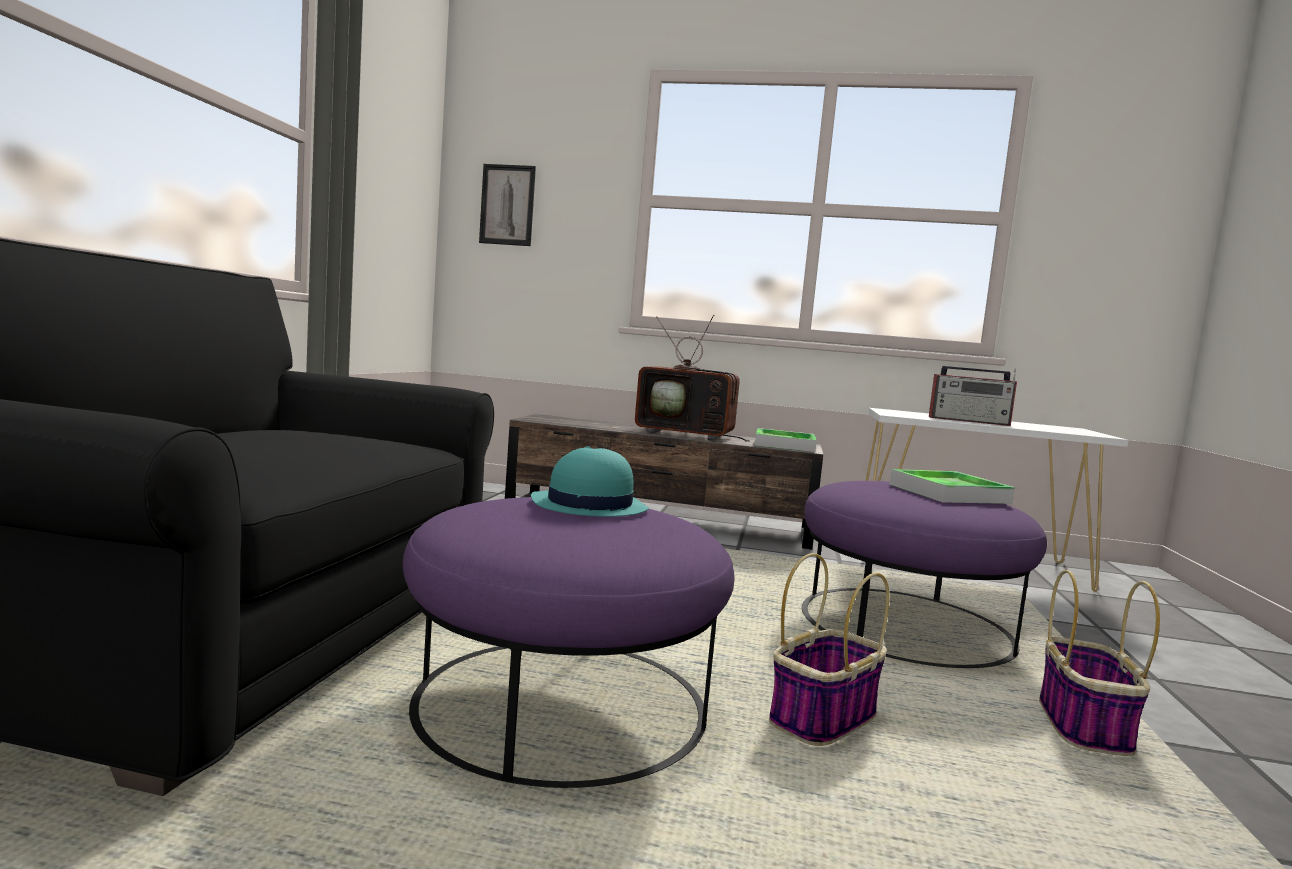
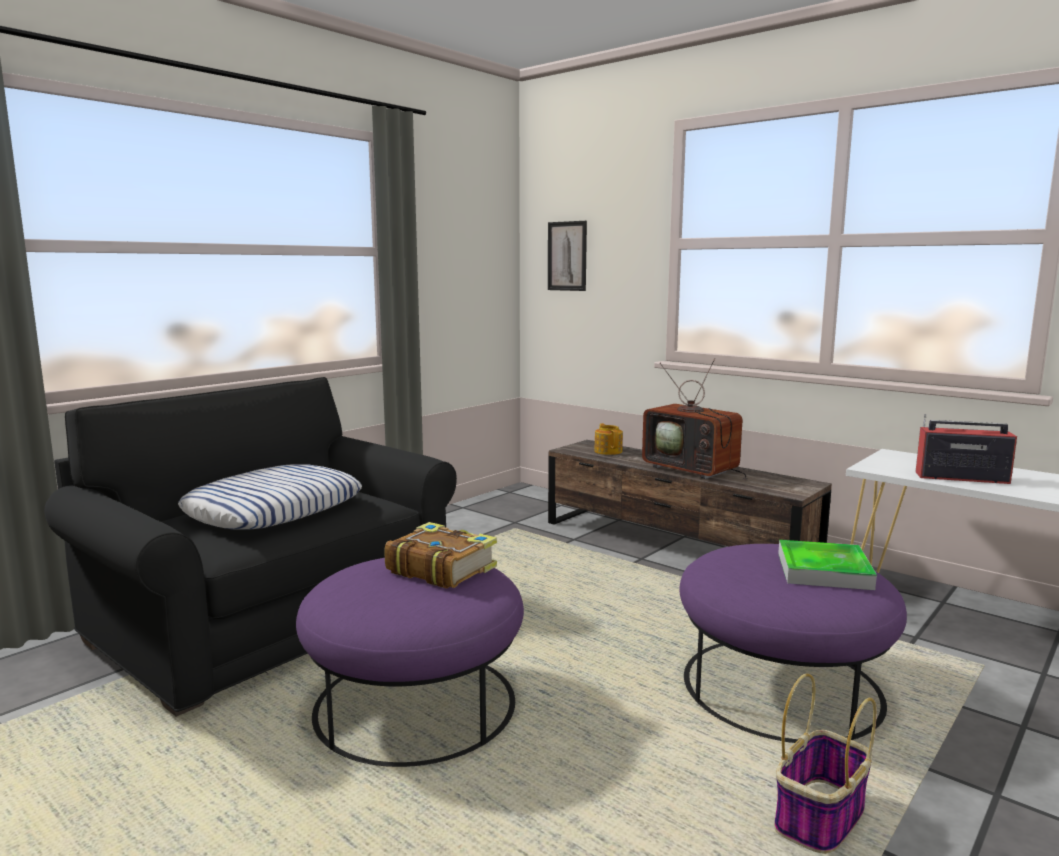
camera: 30 degrees right, 5 degrees up
(260, 444) = (274, 509): none -> pillow
(577, 421) = (608, 451): none -> teapot
(588, 505) = (441, 569): turquoise hat -> book
(784, 445) = (780, 485): tray -> none
(823, 718) = (585, 755): basket -> none
(969, 421) = (960, 477): radio -> radio turned 150 degrees clockwise

